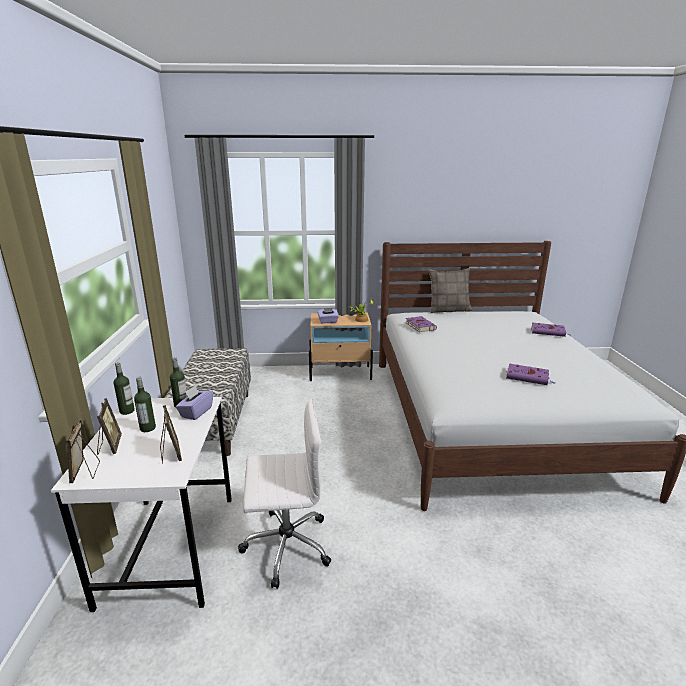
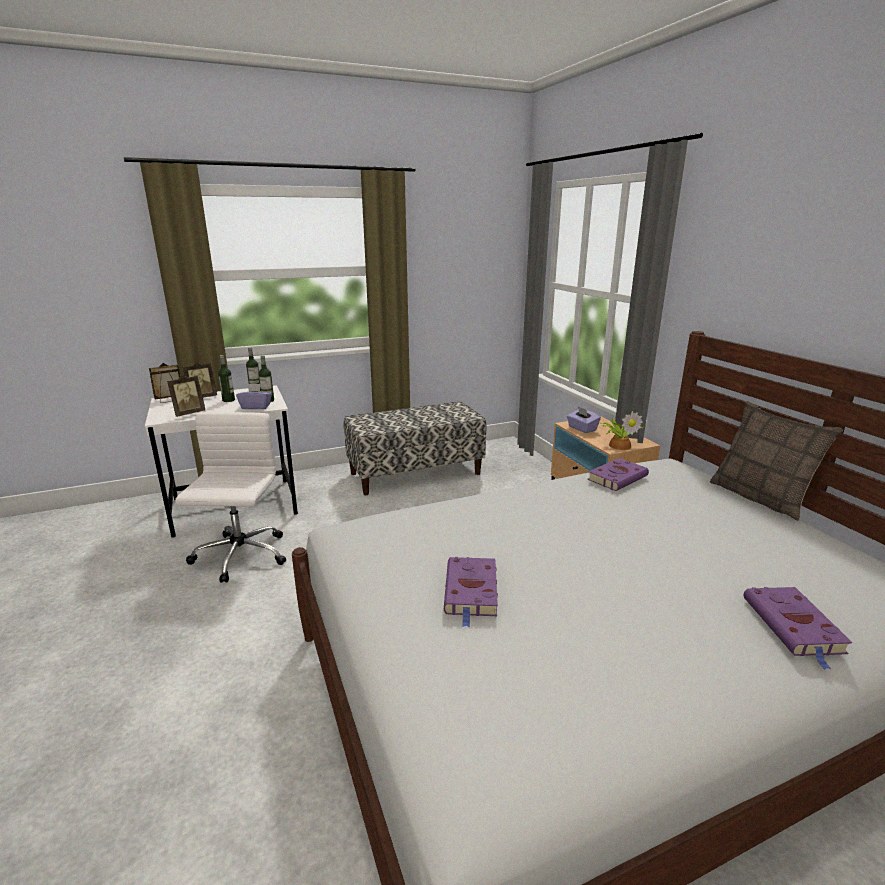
camera: 70 degrees right, 0 degrees up
(285, 545) = (240, 556): white office chair -> white office chair turned 150 degrees counterclockwise

